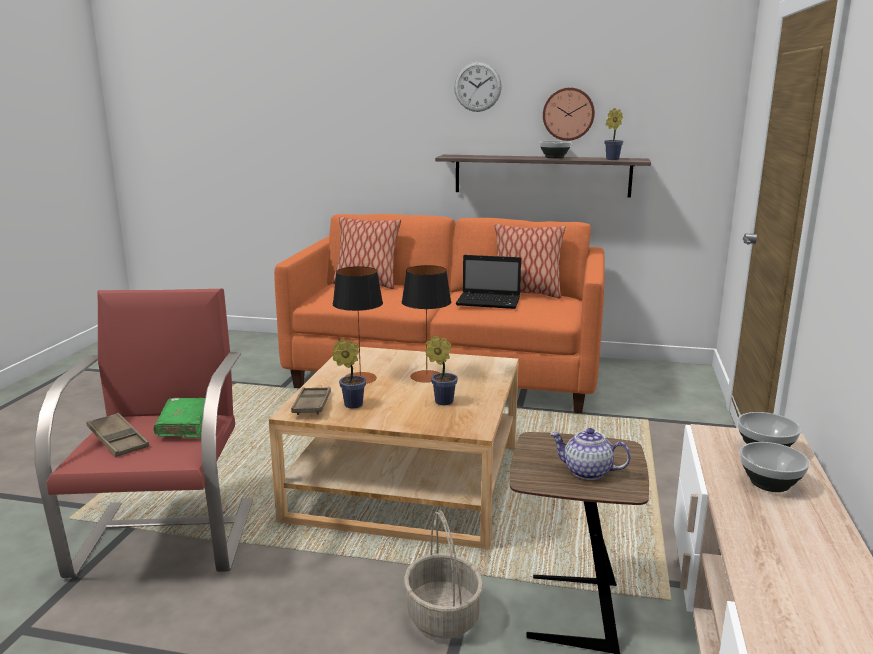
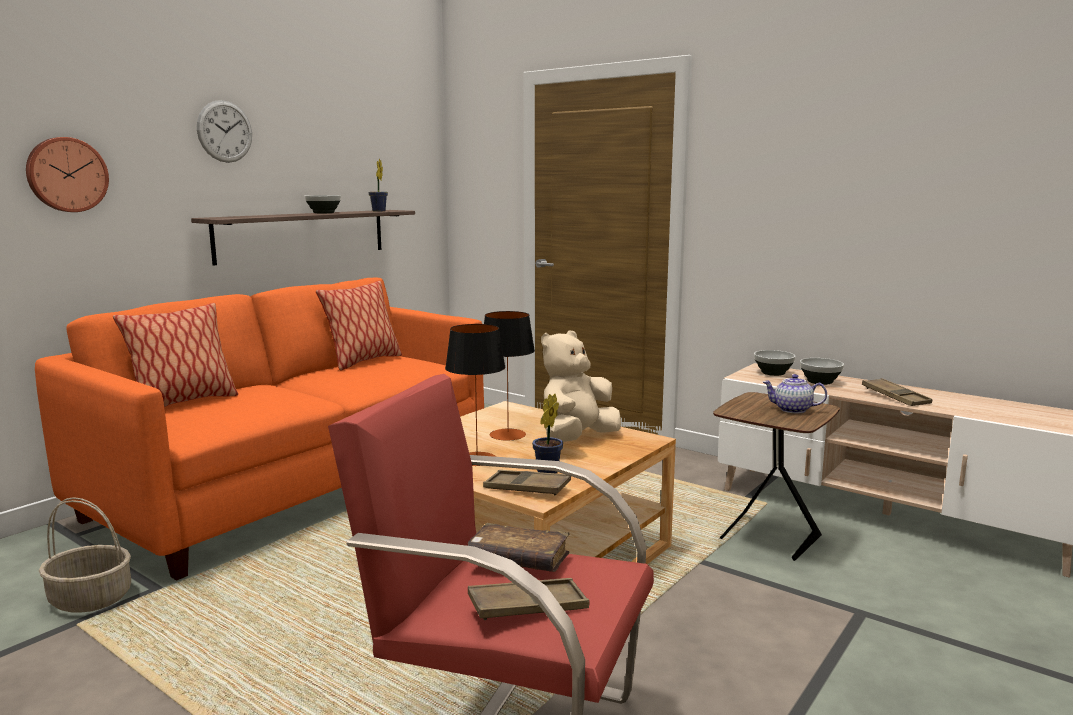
camera: 65 degrees left, 5 degrees down
(183, 426) = (518, 560): green book -> brown book
(441, 401) = (577, 439): potted plant -> beige plush toy
(444, 617) = (756, 587): basket -> basket (92, 598)
(489, 302) = (366, 374): laptop -> none
(568, 114) = (320, 166): wall clock -> wall clock (66, 175)
(587, 472) = (792, 409): teapot -> teapot turned 60 degrees clockwise
(770, 546) = (895, 397): none -> brown tray

